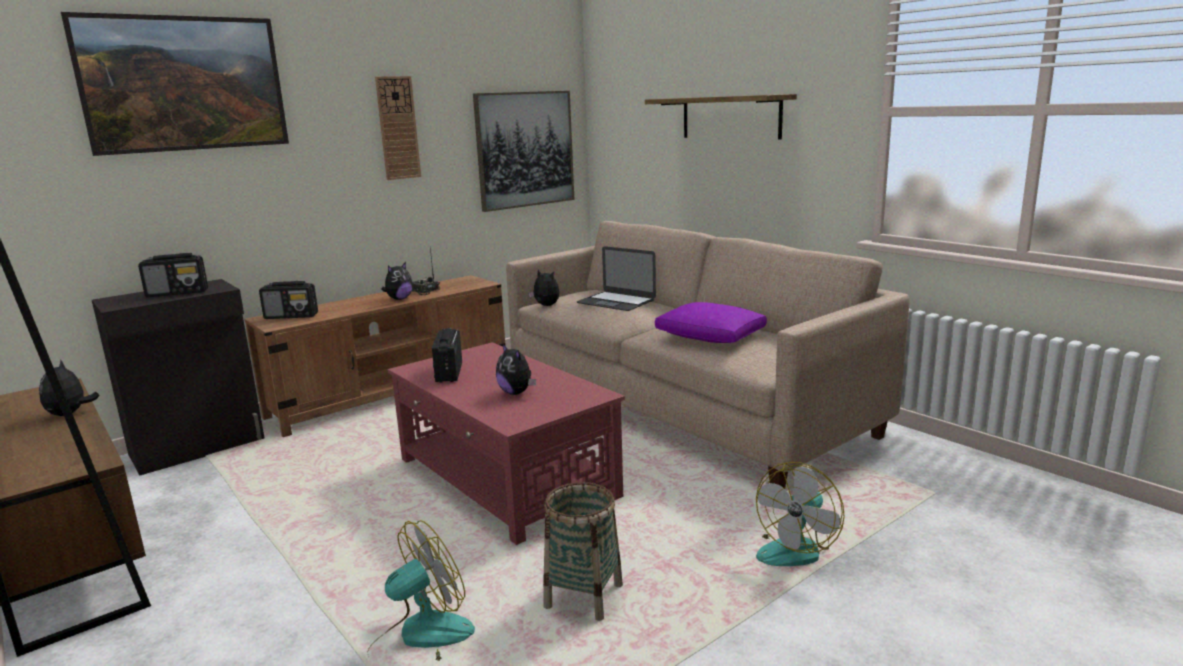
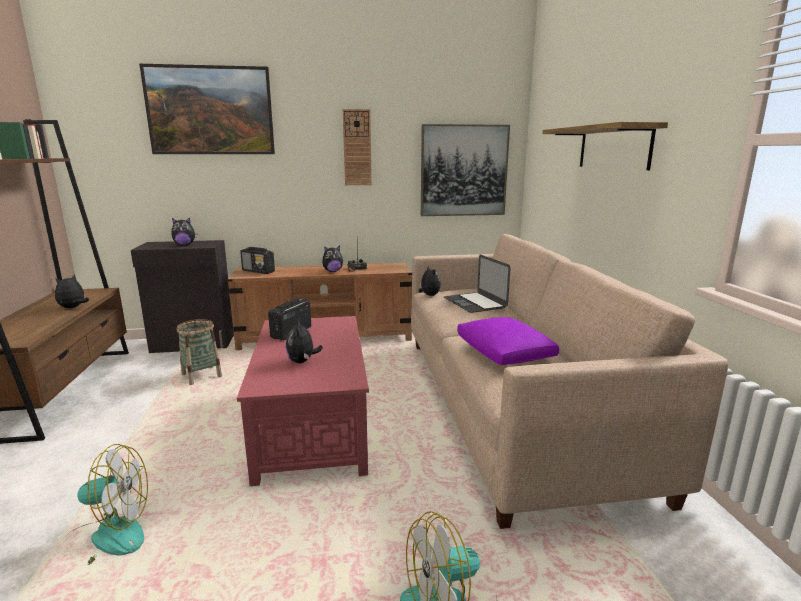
camera: 30 degrees right, 0 degrees up
(178, 293) = (185, 245): radio -> plush toy
(583, 597) = (233, 559): basket -> basket (201, 376)

